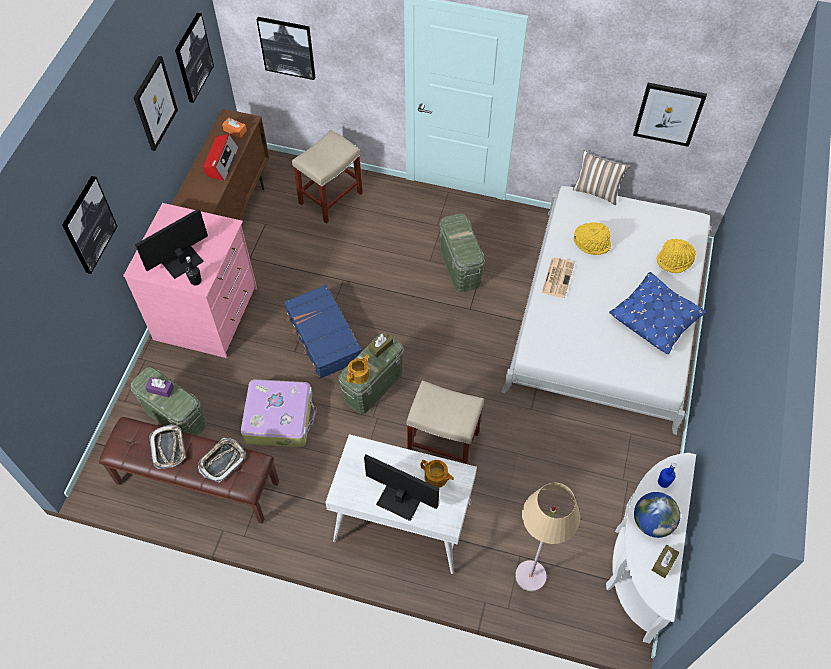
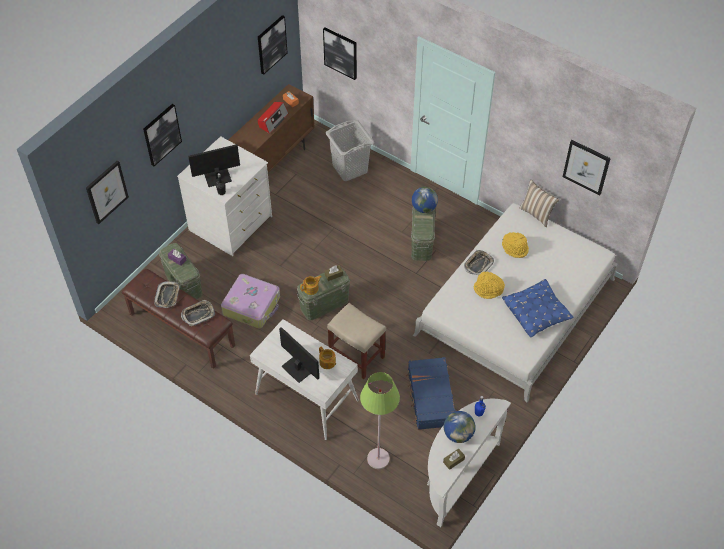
camera: 20 degrees right, 5 degrees down
(155, 103) = (232, 68): picture -> picture (106, 192)
(207, 314) = (231, 224): pink dresser -> white dresser
(323, 337) = (304, 262): blue suitcase -> blue suitcase (430, 398)
(331, 197) = (350, 168): beige stool -> grey laundry basket
(456, 223) = (424, 208): none -> globe
(530, 575) = (378, 458): beige floor lamp -> green floor lamp
(557, 277) = (478, 264): newspaper -> tray
(674, 261) = (570, 277): yellow hat -> yellow hat (488, 289)

